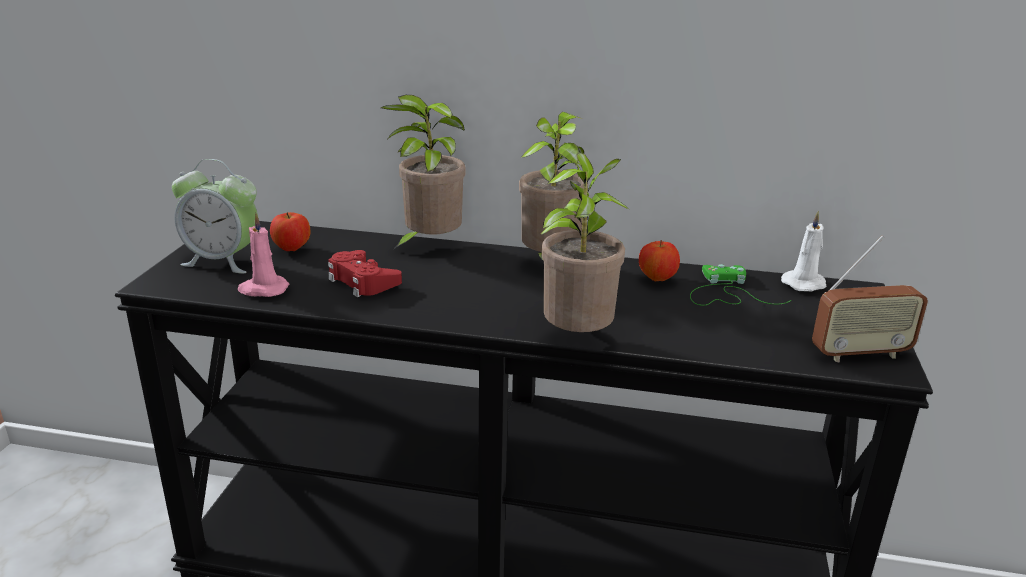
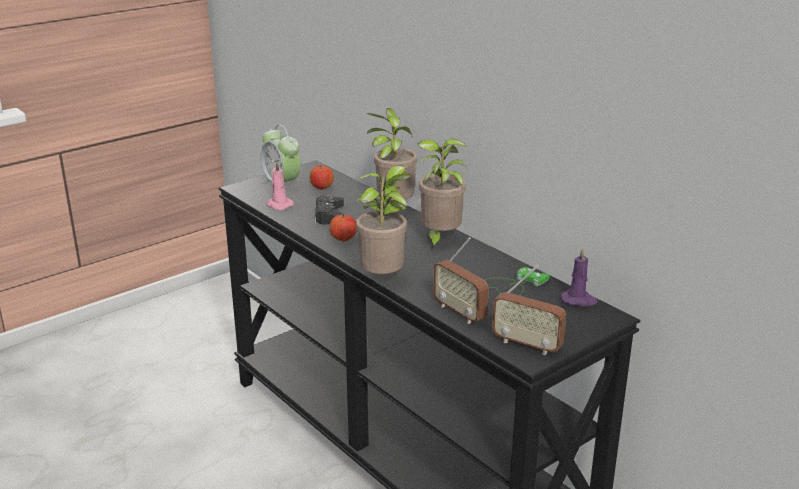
camera: 40 degrees right, 0 degrees up
(362, 281) = (329, 216): red game controller -> black game controller
(656, 279) = (488, 266): apple -> apple (343, 240)
(731, 345) = (460, 312): none -> radio
(805, 284) = (579, 300): white candle -> purple candle

